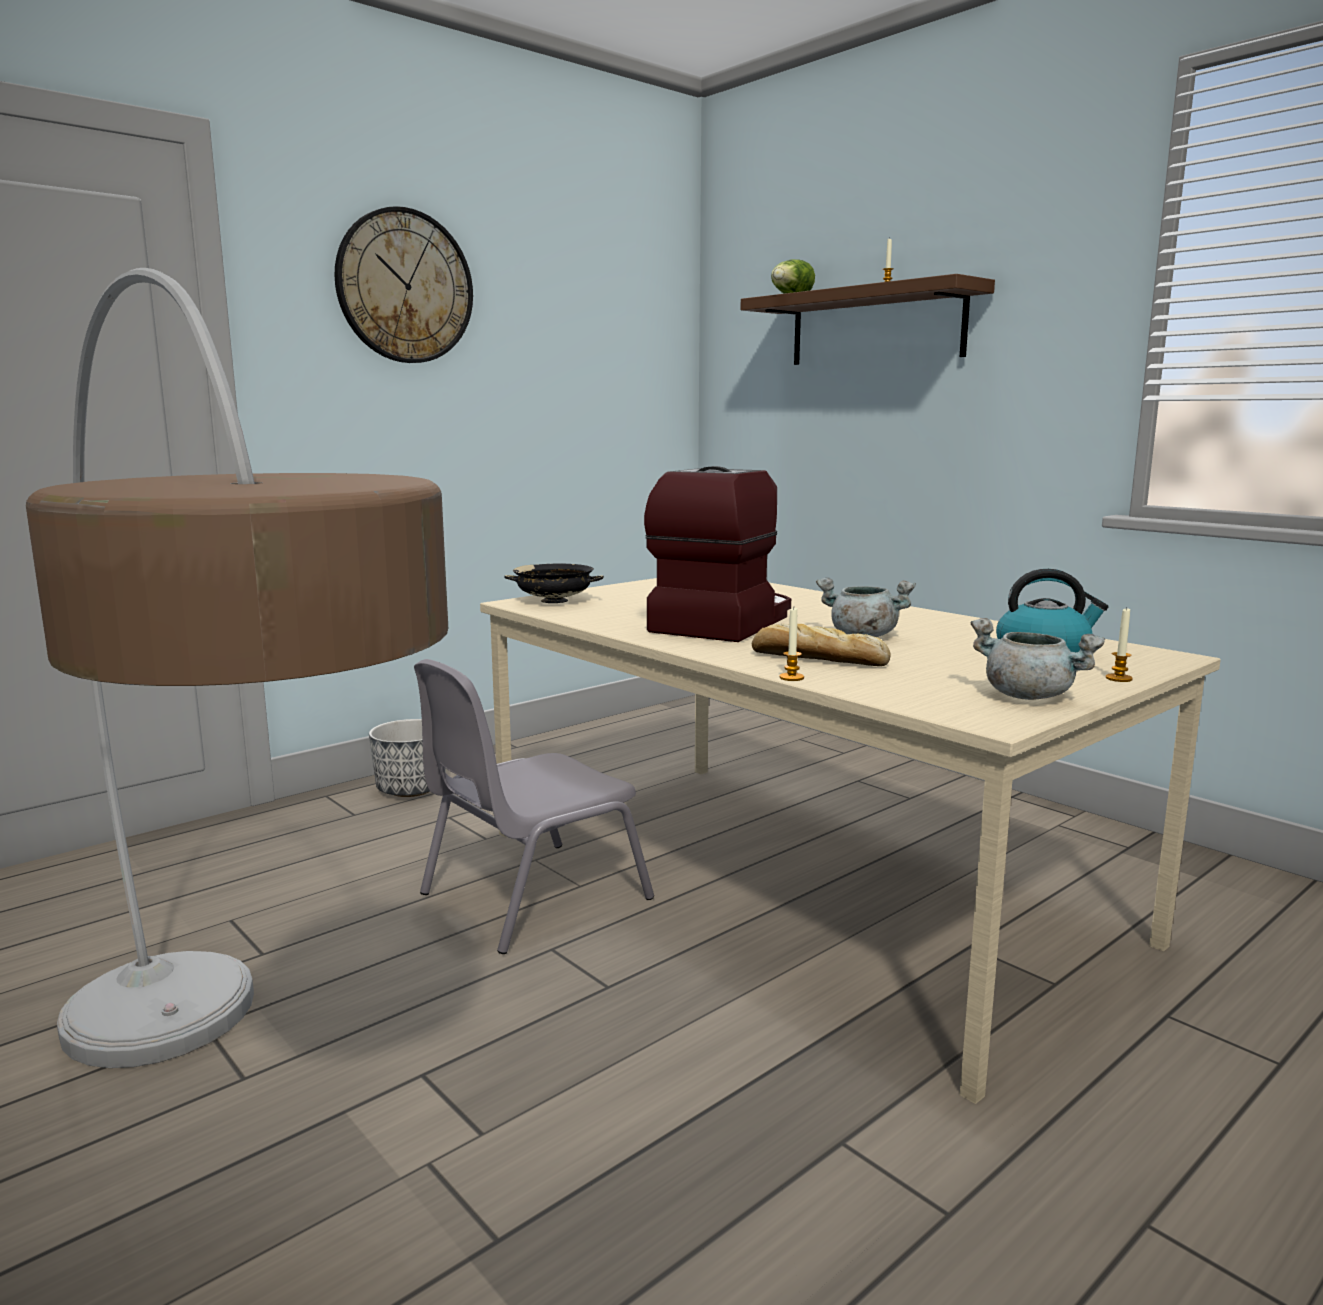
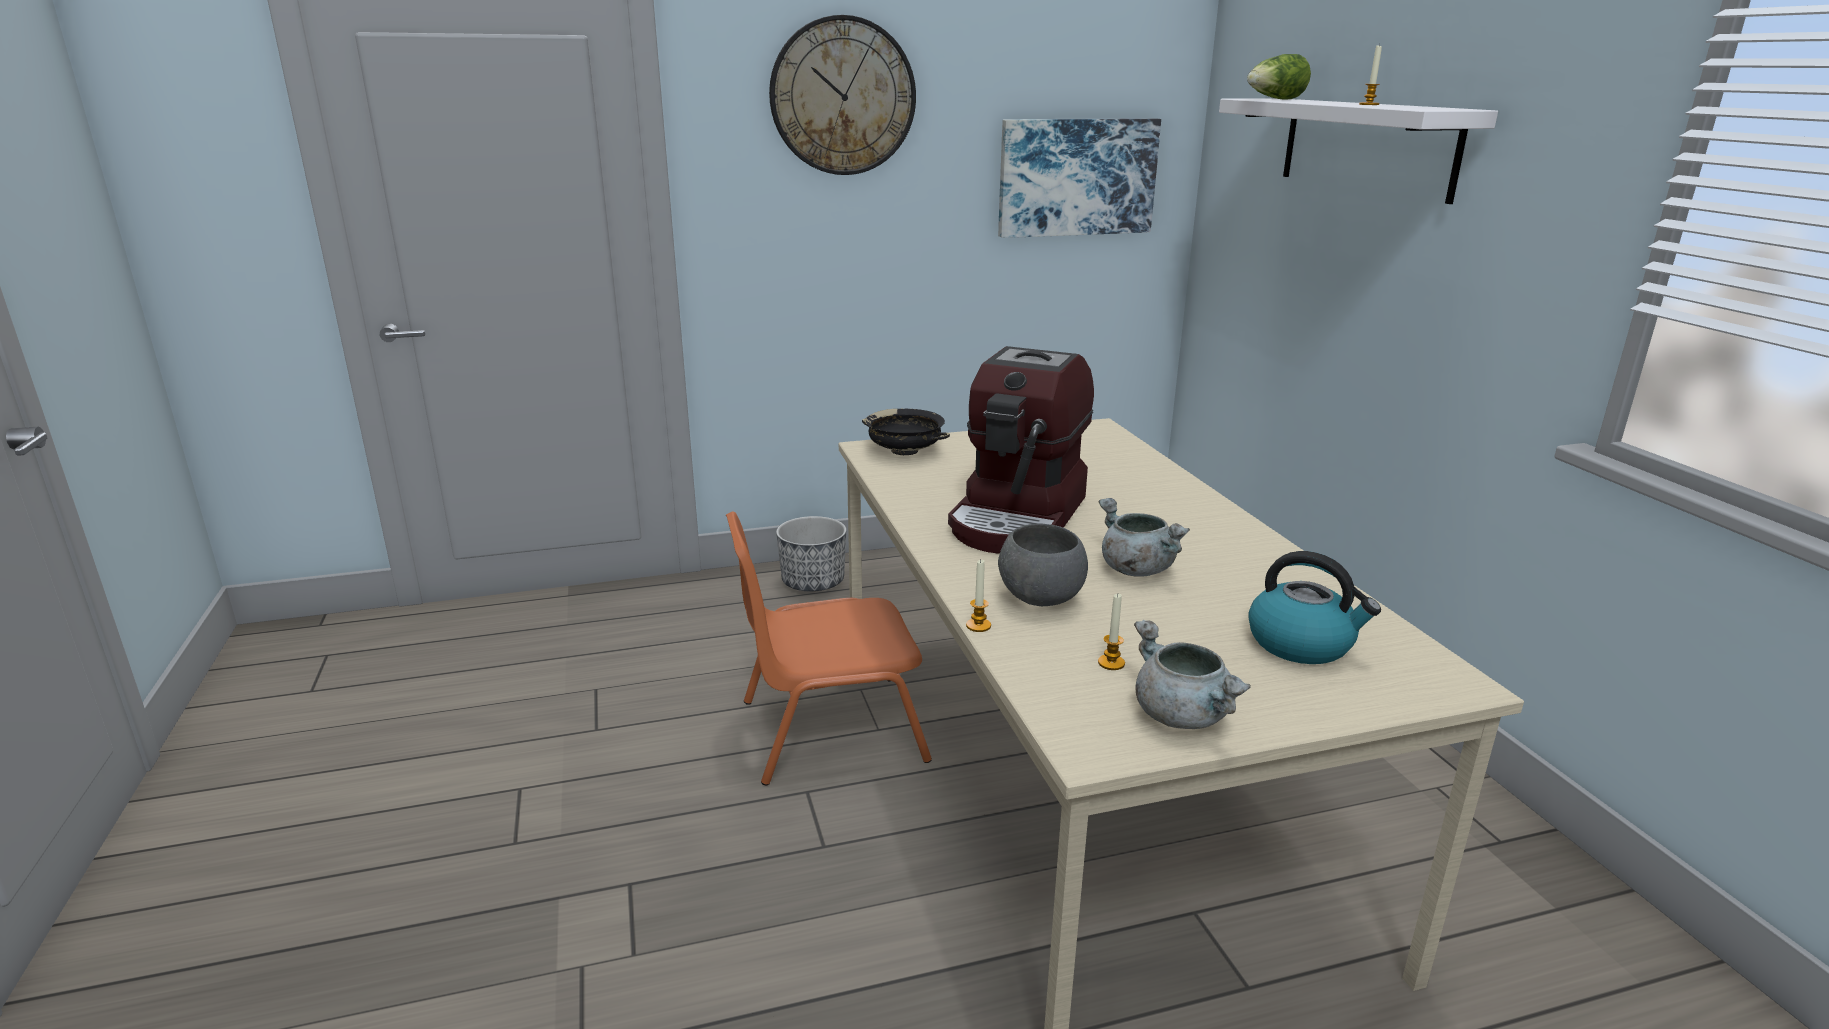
camera: 25 degrees right, 10 degrees up
(241, 1143) = (479, 900): floor lamp -> none
(531, 896) = (829, 729): grey chair -> orange chair
(608, 377) = (1076, 177): none -> picture
(721, 623) = (1019, 517): coffee machine -> coffee machine turned 150 degrees clockwise
(816, 659) = (1039, 599): bread -> grey bowl
(875, 326) = (1367, 146): brown shelf -> white shelf
(1118, 678) = (1331, 710): candle -> candle (1111, 663)

